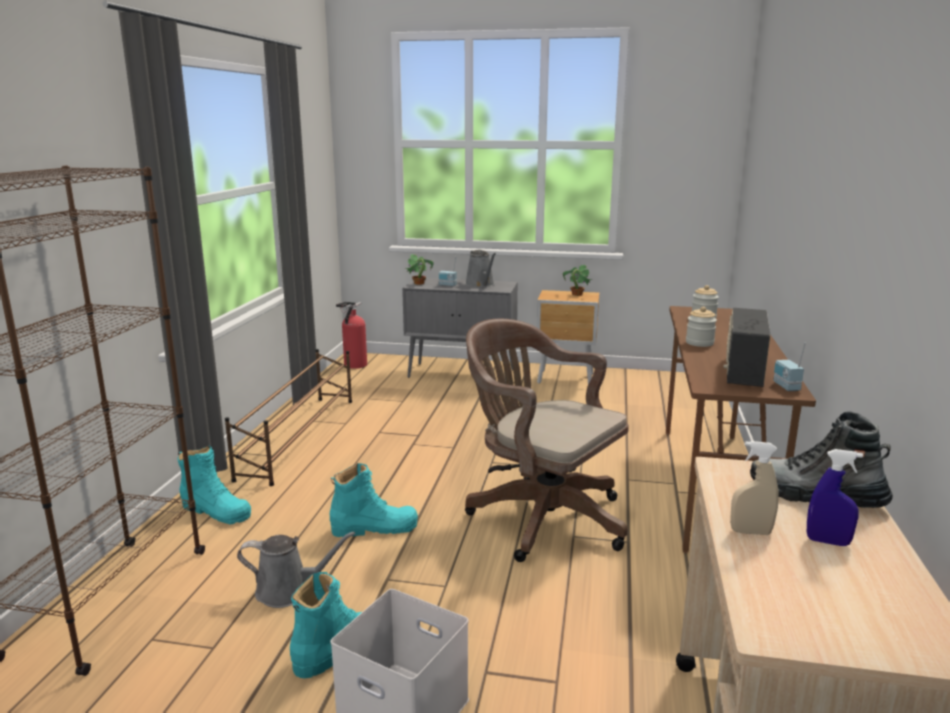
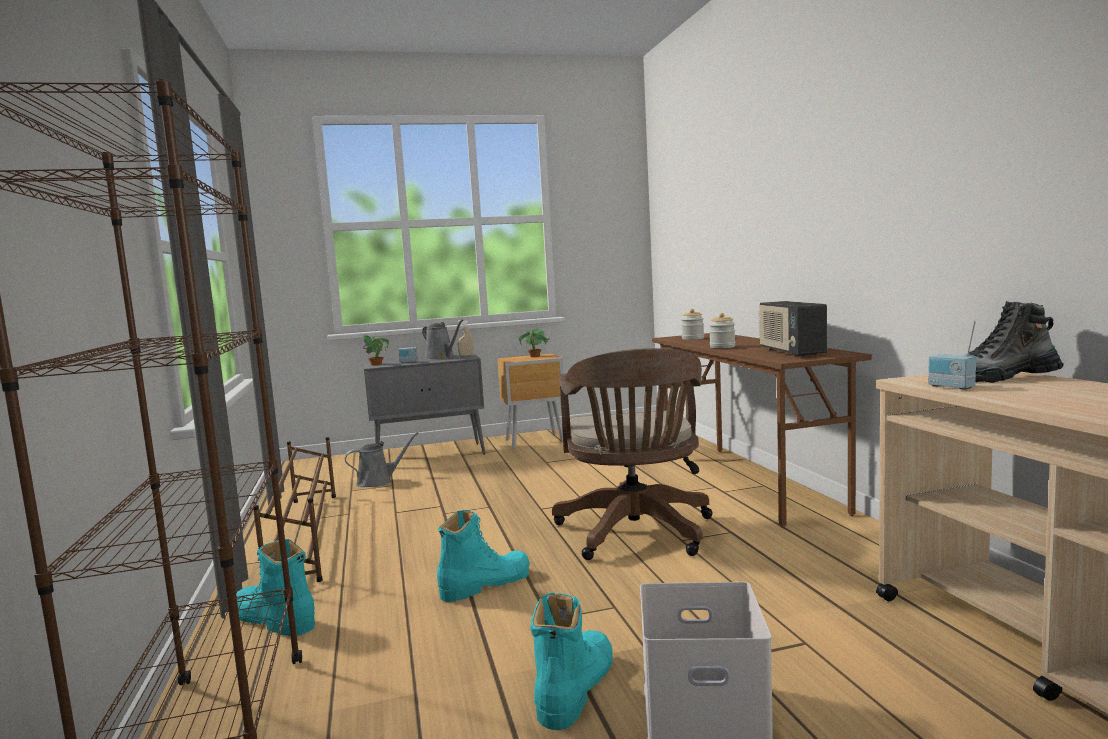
camera: 25 degrees left, 10 degrees down
(216, 511) = (273, 620): turquoise boot -> turquoise boot turned 150 degrees counterclockwise
(289, 591) = (453, 661): grey watering can -> grey watering can (378, 481)
(354, 365) = (303, 470): fire extinguisher -> none
(541, 516) = (636, 534): brown office chair -> brown office chair turned 105 degrees counterclockwise
(750, 532) = (1011, 396): beige spray bottle -> beige spray bottle (466, 355)
(785, 387) = (836, 352): radio -> radio (950, 387)
(828, 542) = (1066, 390): blue spray bottle -> none

